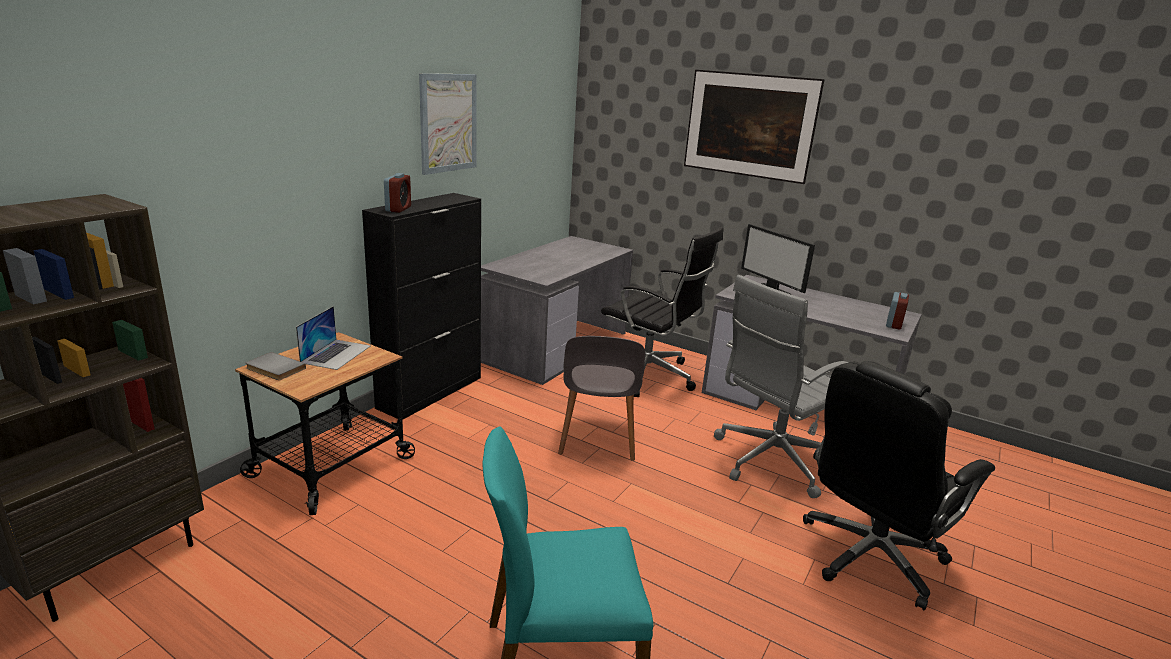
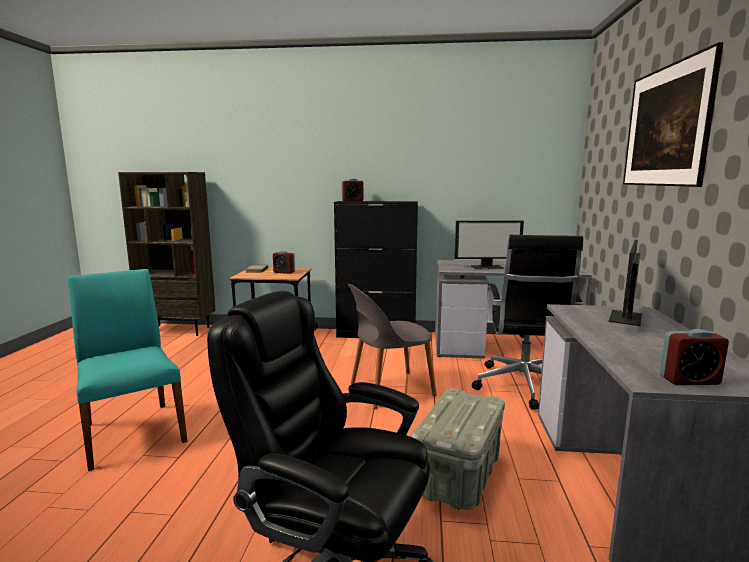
camera: 65 degrees right, 10 degrees down
(336, 354) = (284, 272): laptop -> alarm clock
(448, 123) = (416, 152): picture -> none
(553, 264) = (487, 267): none -> monitor
(770, 461) = (458, 475): grey office chair -> grey storage box

